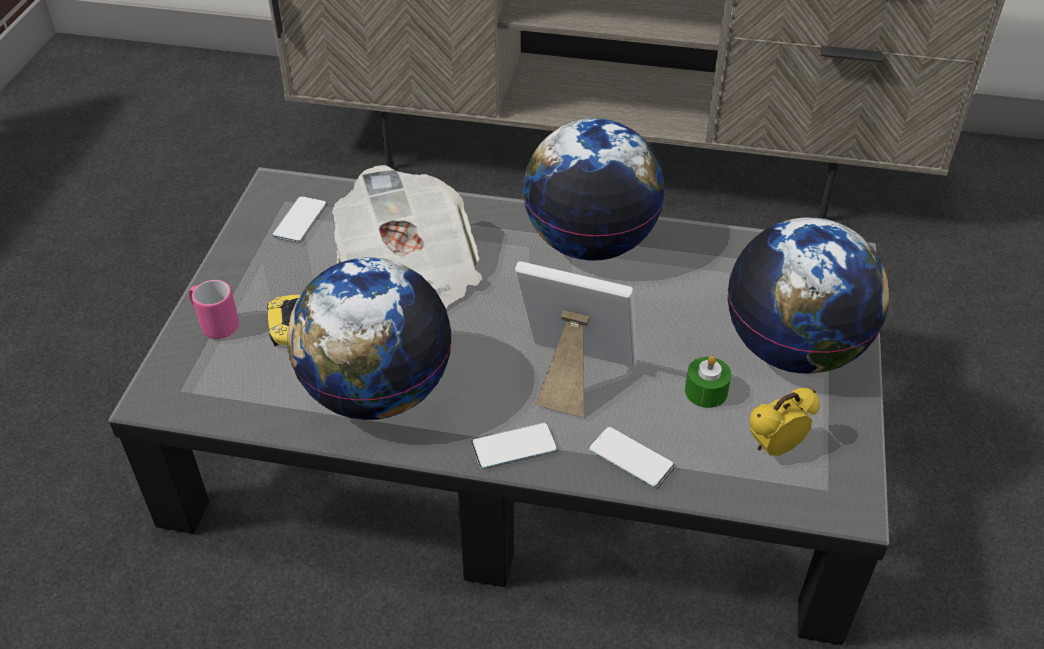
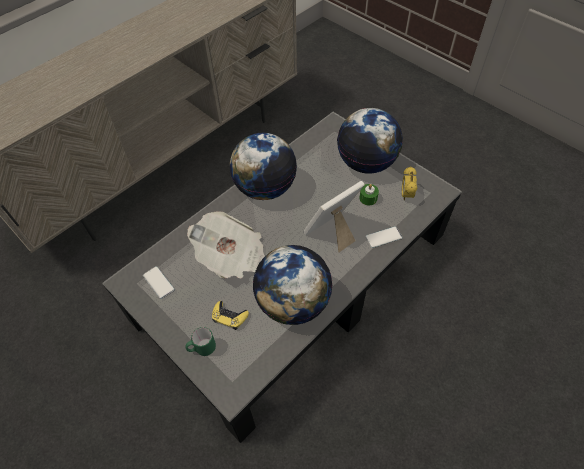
camera: 55 degrees left, 10 degrees up
(215, 324) = (202, 348): pink mug -> green mug
(514, 446) = (354, 270): phone -> none

